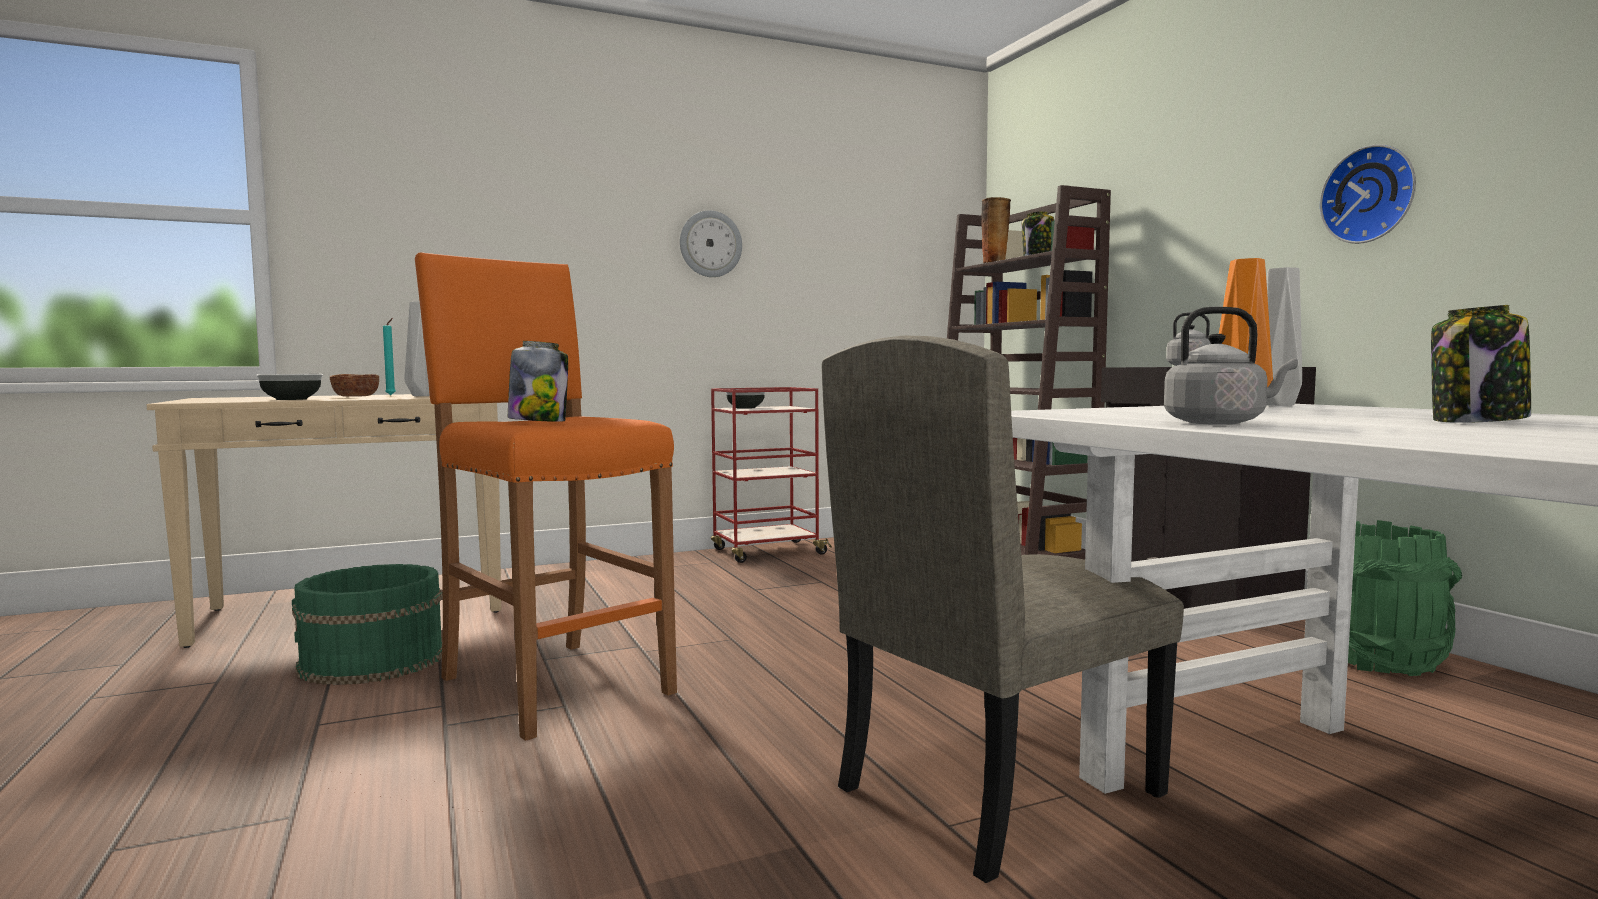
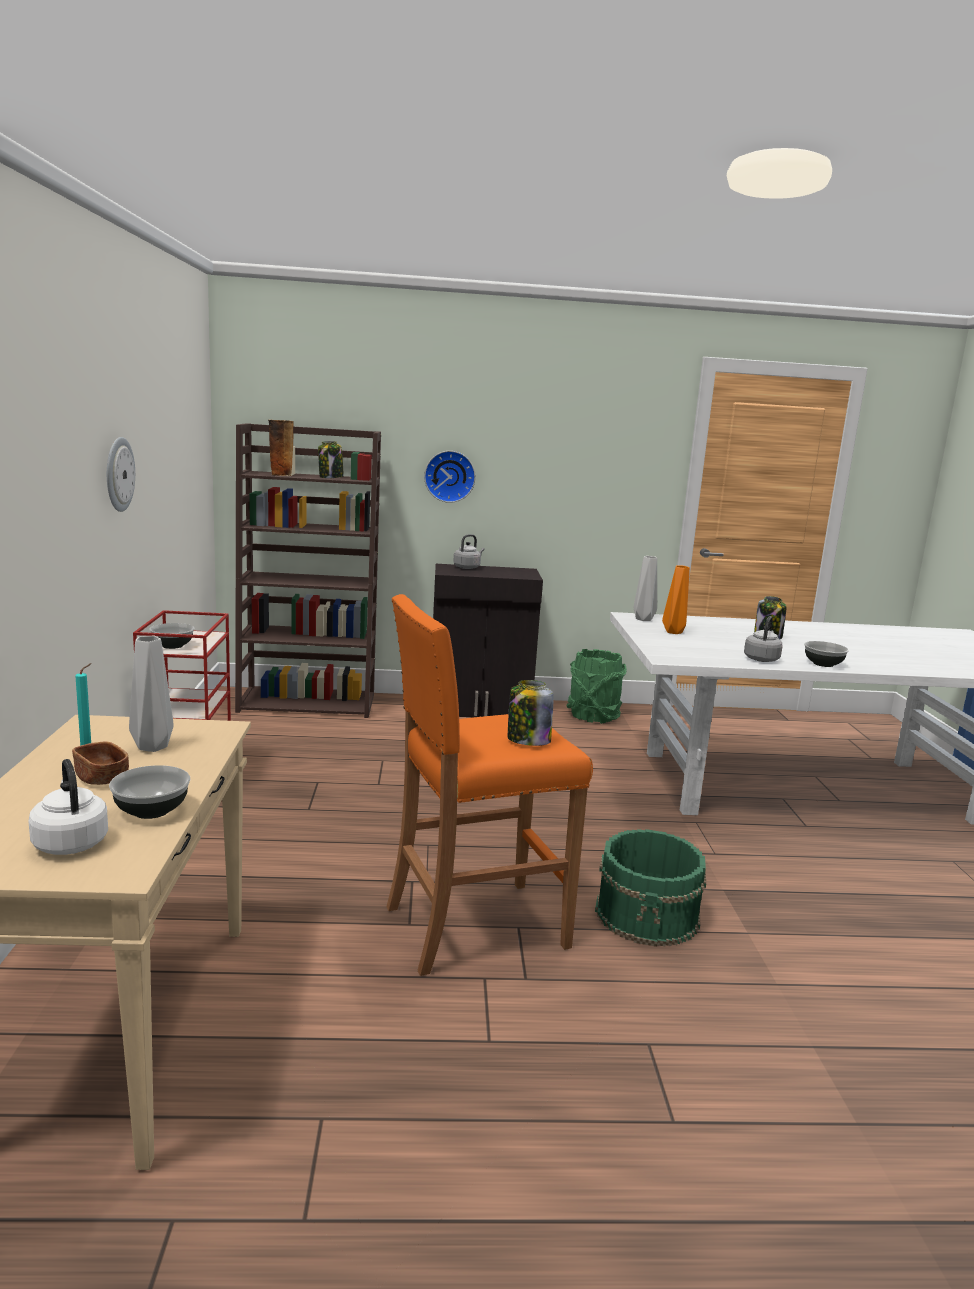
camera: 70 degrees left, 10 degrees up
(238, 399) = (70, 842): none -> white kettle
(372, 661) = (338, 1014): green bucket -> green bucket (648, 914)
(997, 790) = (687, 834): beige chair -> none
(1357, 434) = (822, 664): none -> bowl
(1370, 195) = (563, 479): wall clock -> wall clock (449, 476)

